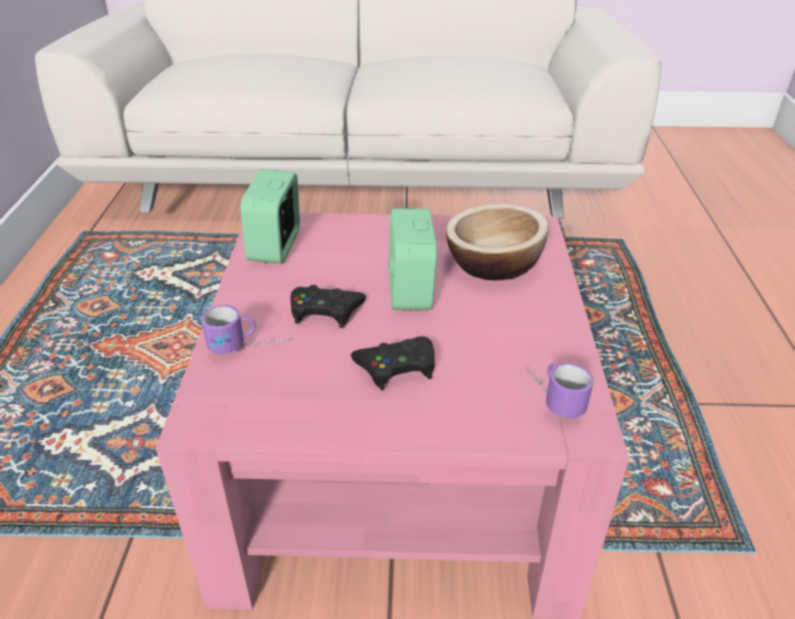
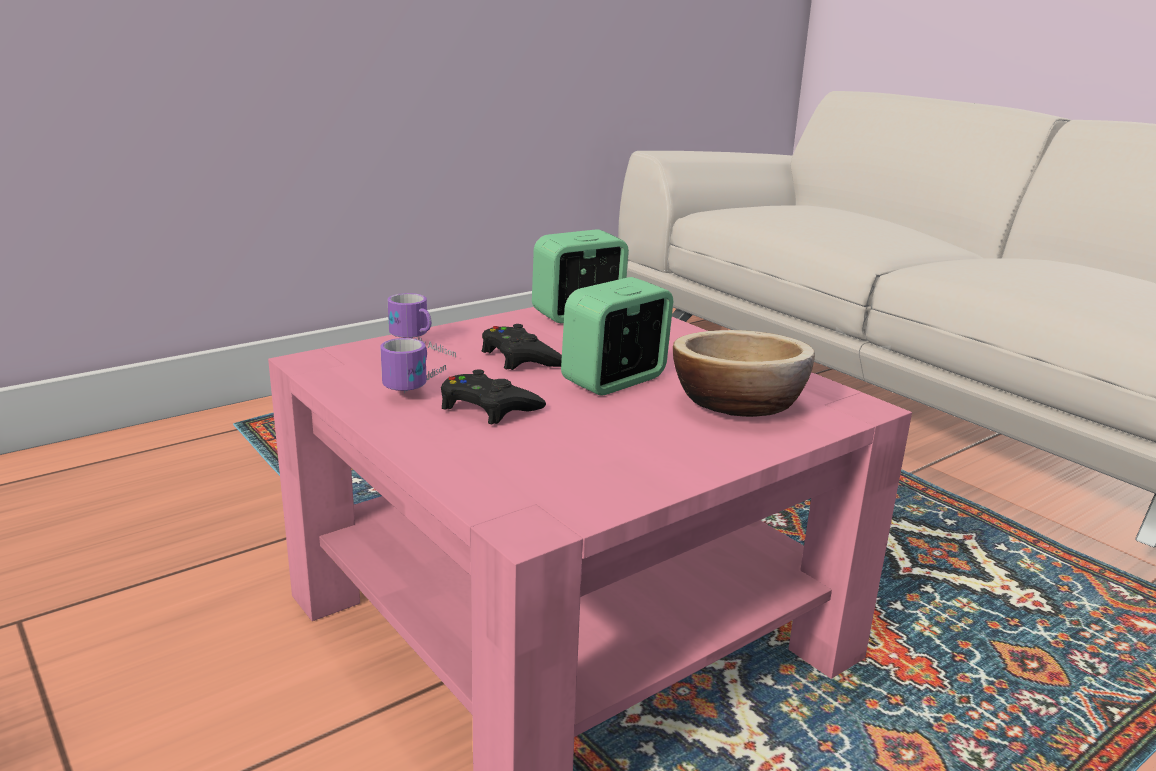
camera: 50 degrees right, 15 degrees down
(550, 397) = (553, 491): mug -> mug (420, 387)

